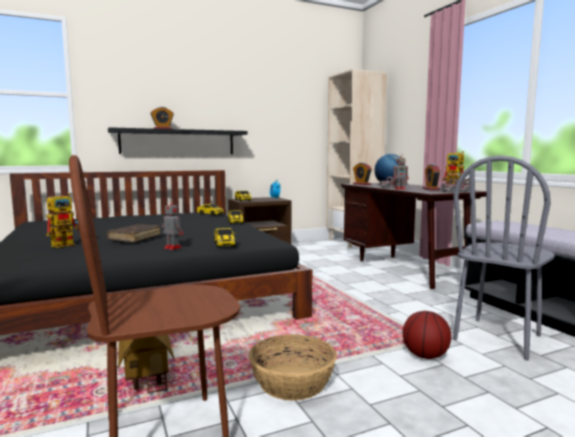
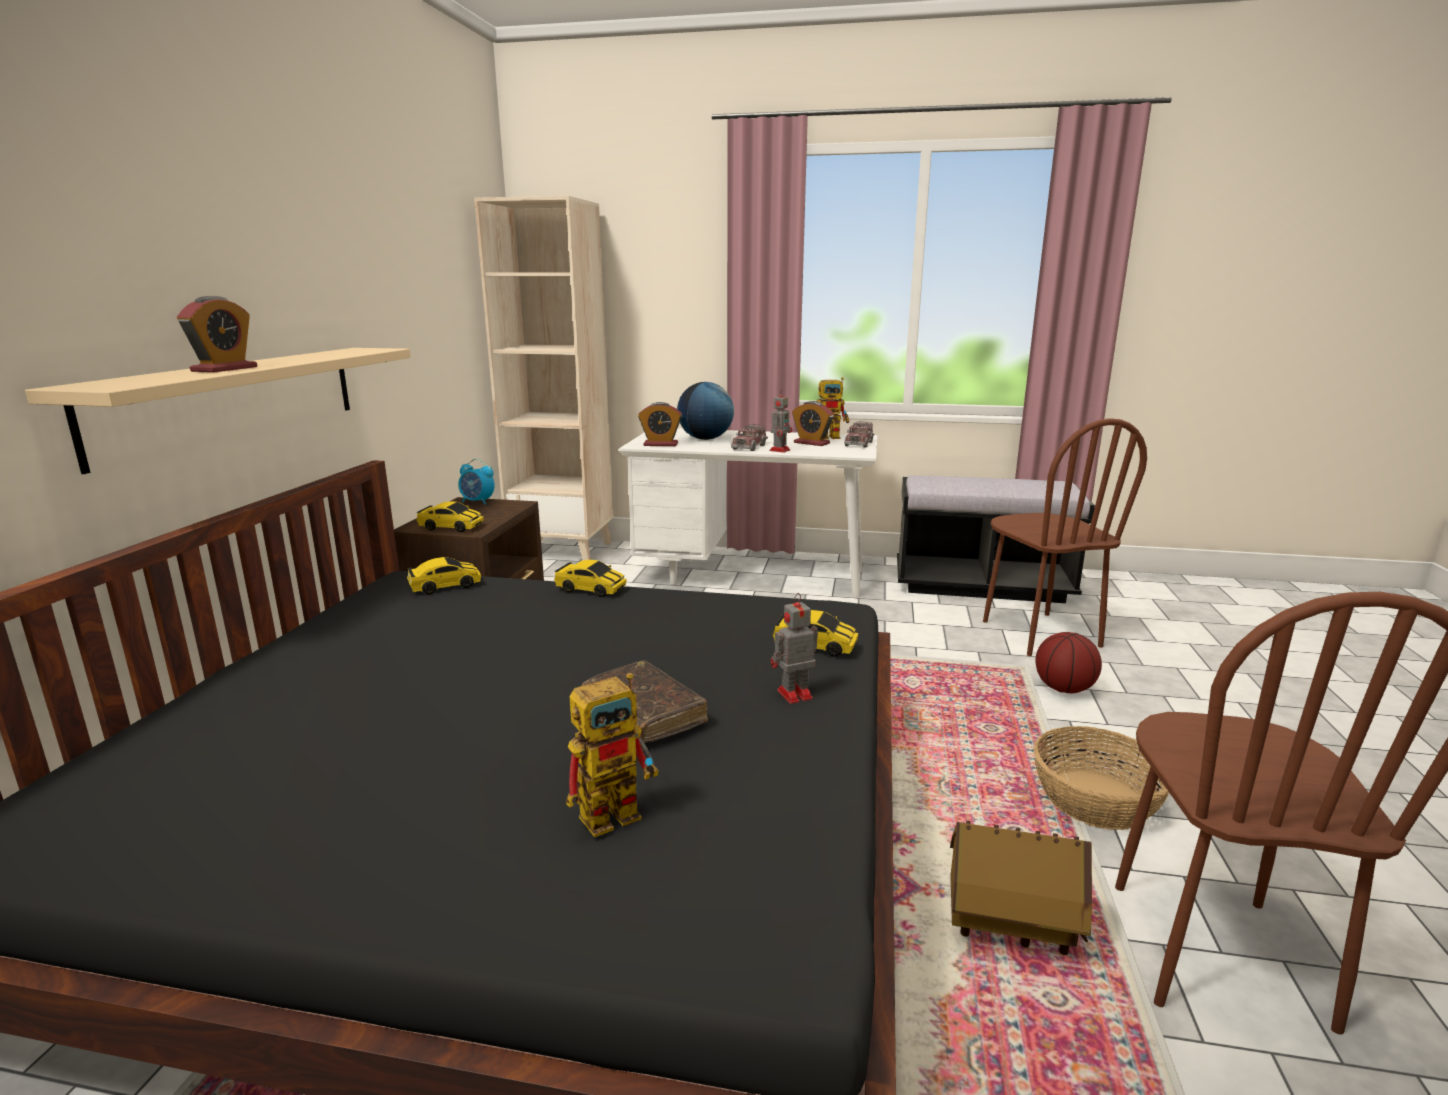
camera: 55 degrees left, 10 degrees up
(66, 244) = (619, 810): toy robot -> toy robot turned 75 degrees clockwise
(178, 142) = (234, 400): black shelf -> beige shelf
(403, 268) = (752, 576): brown desk -> white desk
(498, 338) = (1039, 634): grey chair -> brown chair

